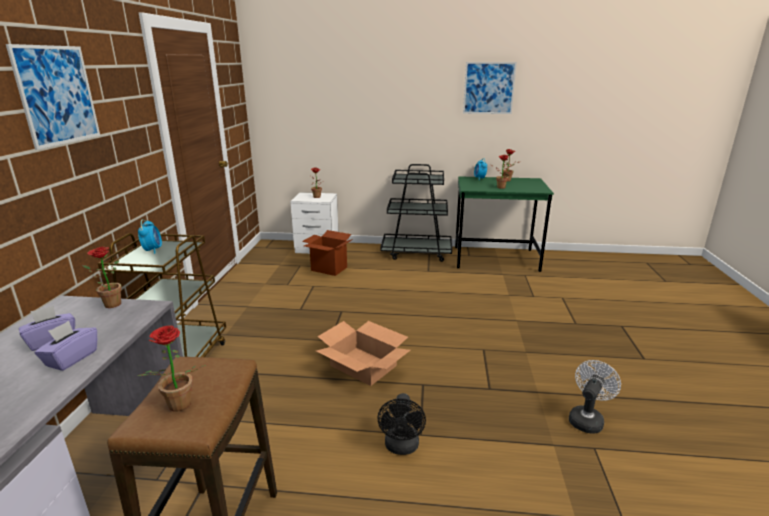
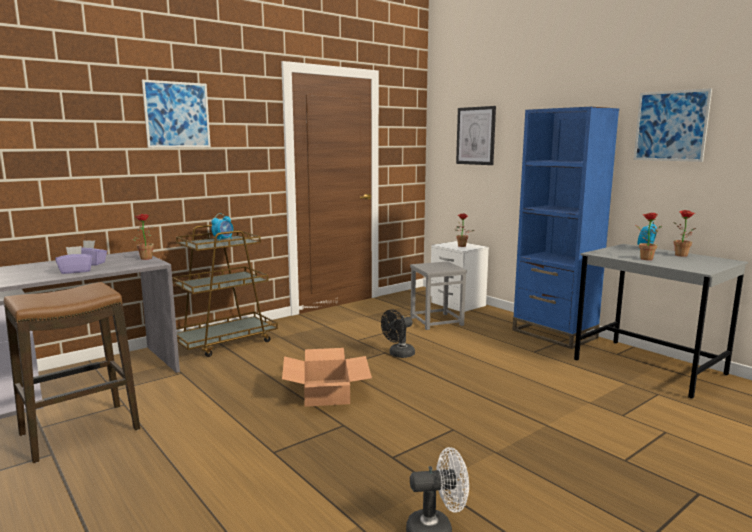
camera: 45 degrees right, 10 degrees down
(177, 407) = (45, 296): potted plant -> none
(310, 93) = (476, 136): none -> picture
(329, 269) = (436, 321): cardboard box -> grey stool
(401, 447) = (246, 451): black fan -> black fan (398, 355)
(416, 253) = (554, 334): black cart -> blue bookcase
(495, 259) = (649, 367): green desk -> grey desk

